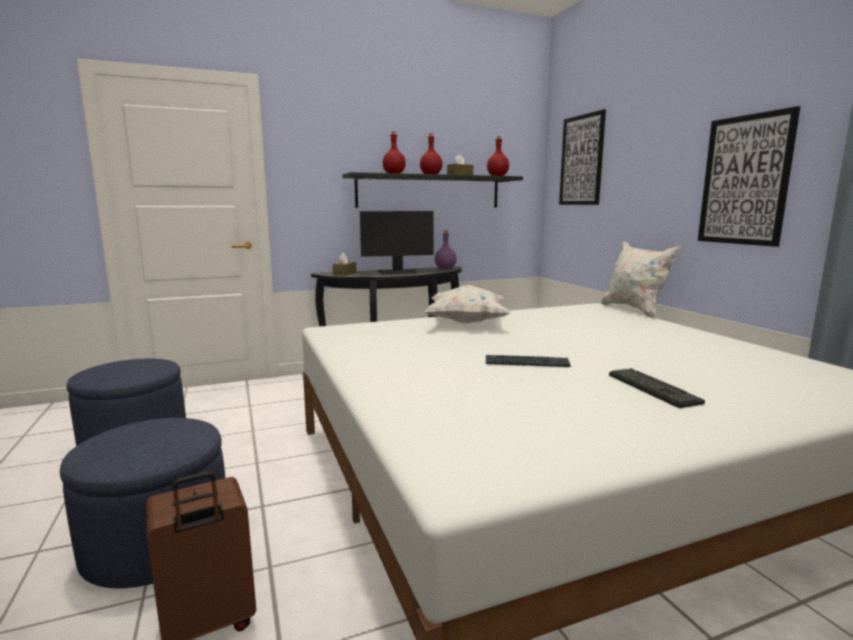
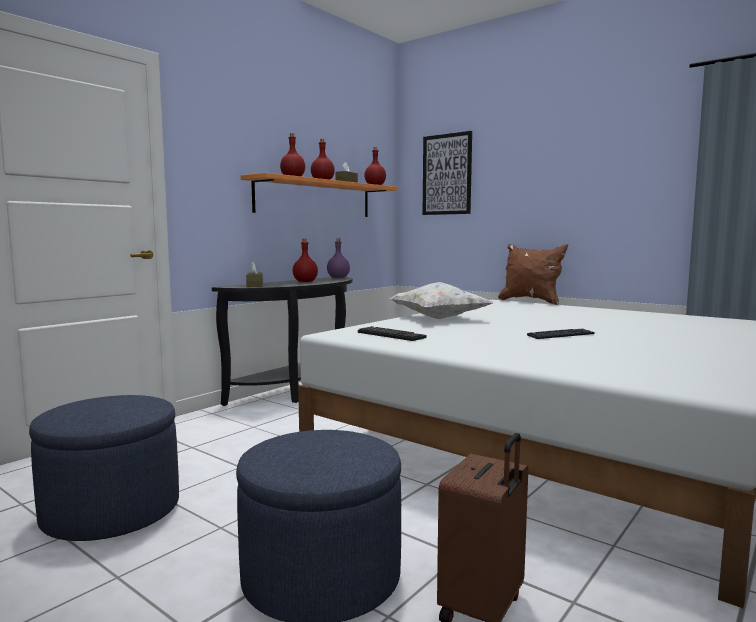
camera: 30 degrees left, 5 degrees down
(399, 272) = (305, 282): monitor -> red bottle
(429, 191) = (315, 198): black shelf -> orange shelf
(634, 310) = (531, 301): white pillow -> brown pillow
(653, 388) = (669, 337): keyboard -> keyboard (391, 335)
(744, 180) = (614, 192): picture -> none

